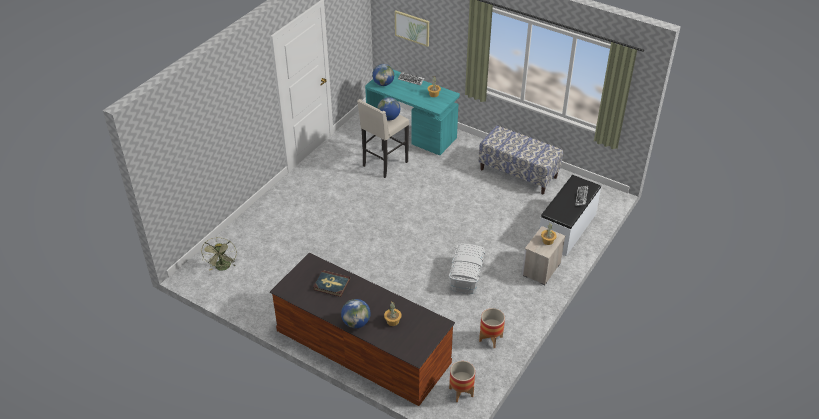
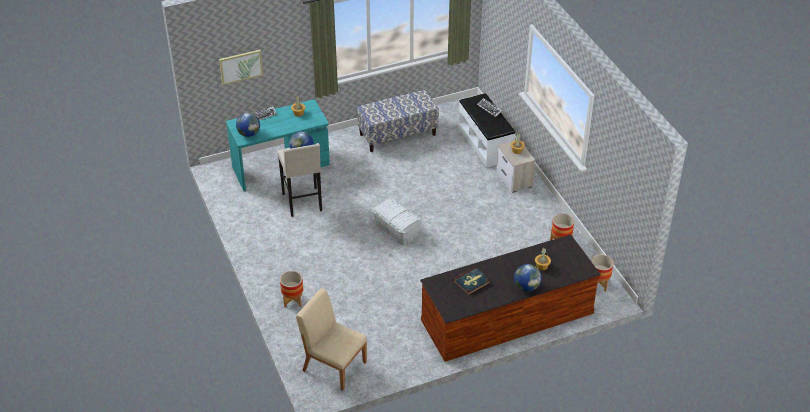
camera: 55 degrees left, 0 degrees up
(223, 268) = (334, 365): green fan -> beige chair
(273, 212) = (293, 301): none -> planter
(466, 276) = (485, 222): white storage box -> white storage box (397, 229)

